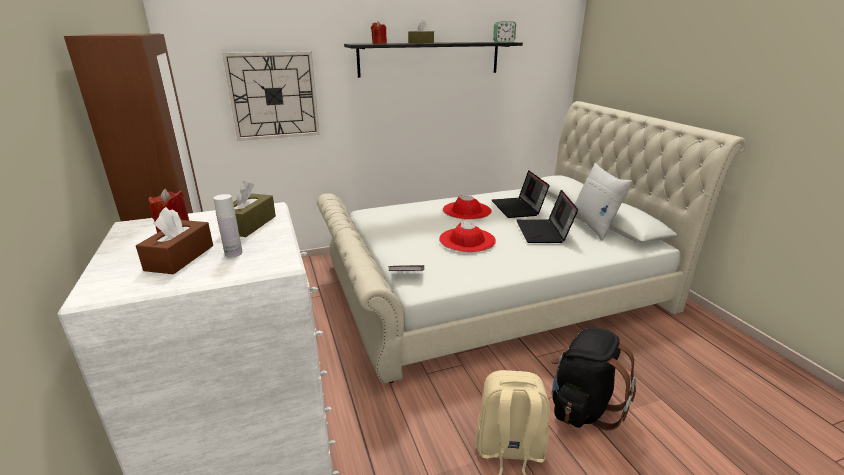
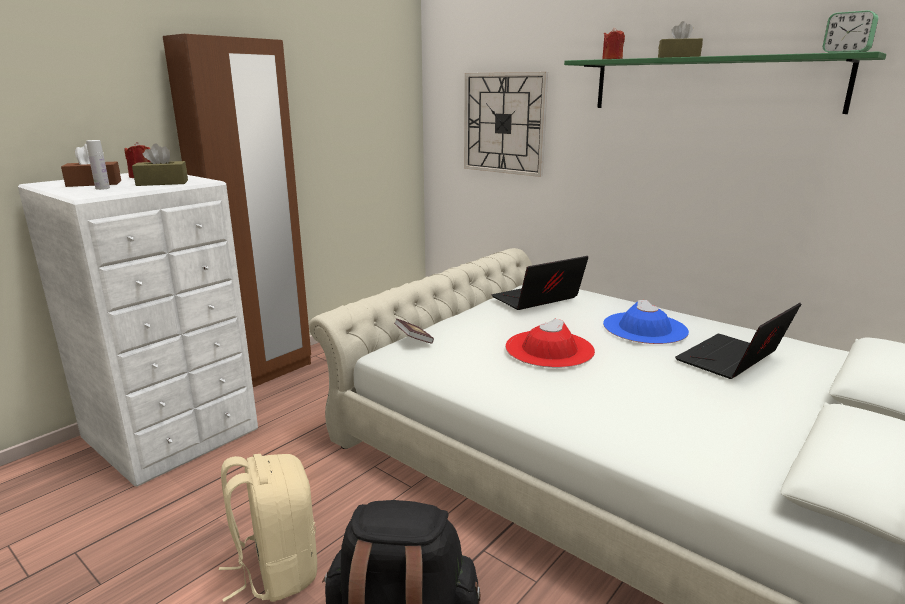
camera: 60 degrees right, 5 degrees down
(430, 59) = (711, 84): black shelf -> green shelf
(467, 210) = (644, 328): red hat -> blue hat
(544, 232) = (674, 397): laptop -> laptop (537, 300)
(593, 227) = (792, 442): grey pillow -> none

